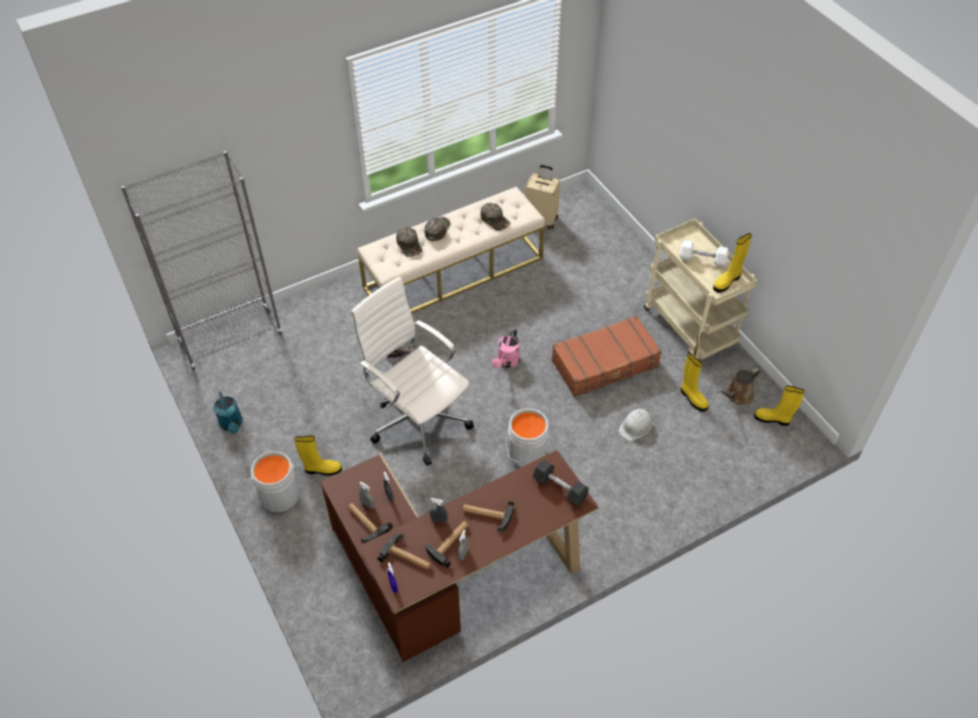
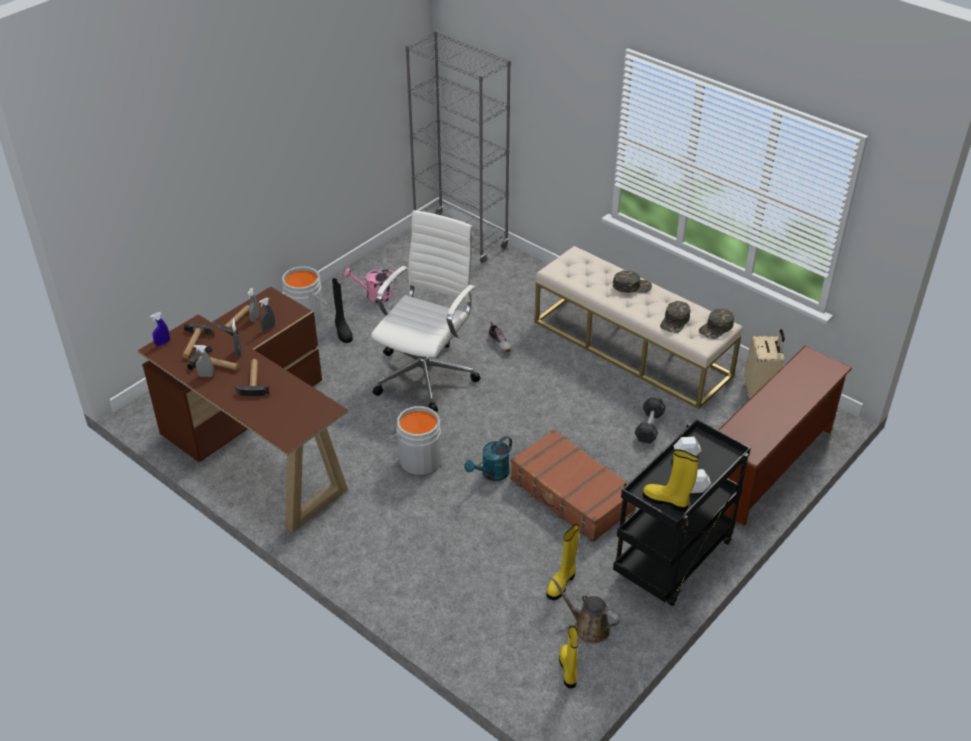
camera: 70 degrees right, 10 degrees down
(232, 424) = (368, 267): turquoise watering can -> turquoise watering can (491, 474)
(322, 469) = (342, 331): yellow boot -> black boot
(409, 245) = (597, 274): green cap -> green cap (716, 328)
(507, 362) = (531, 417): pink watering can -> pink watering can (373, 296)
(560, 488) = (300, 421): black dumbbell -> black dumbbell (649, 427)
(617, 244) = (768, 466): none -> brown shoe rack
(636, 426) = (495, 540): white hard hat -> none
(690, 327) = (673, 561): beige cart -> black cart

